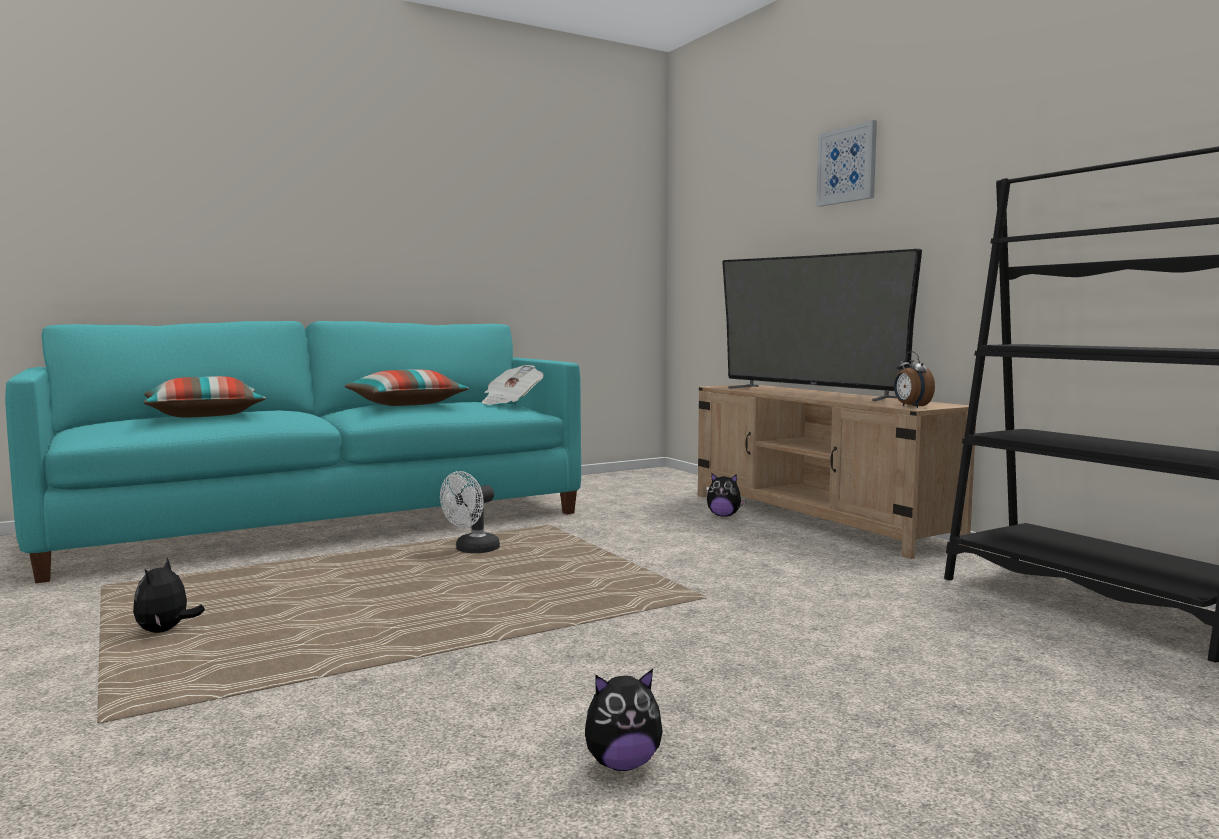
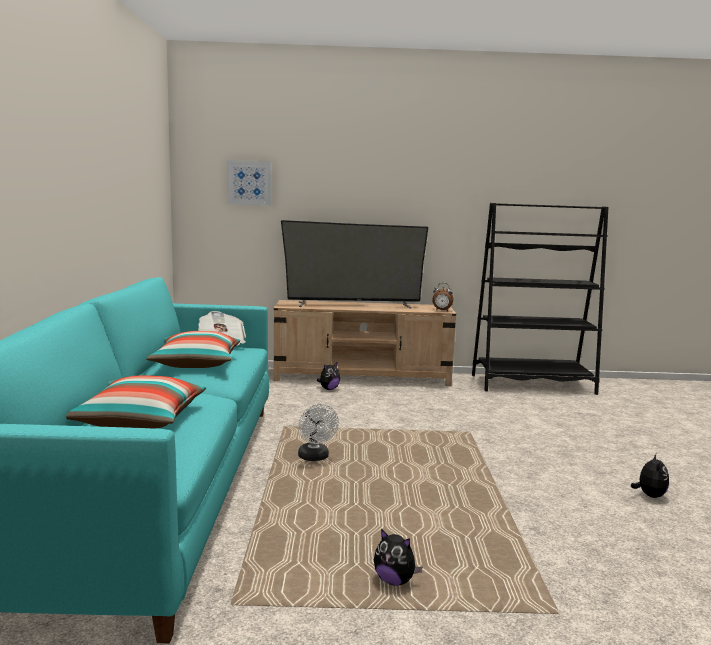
camera: 60 degrees left, 5 degrees up
(847, 165) = (360, 168): picture -> picture (249, 183)

